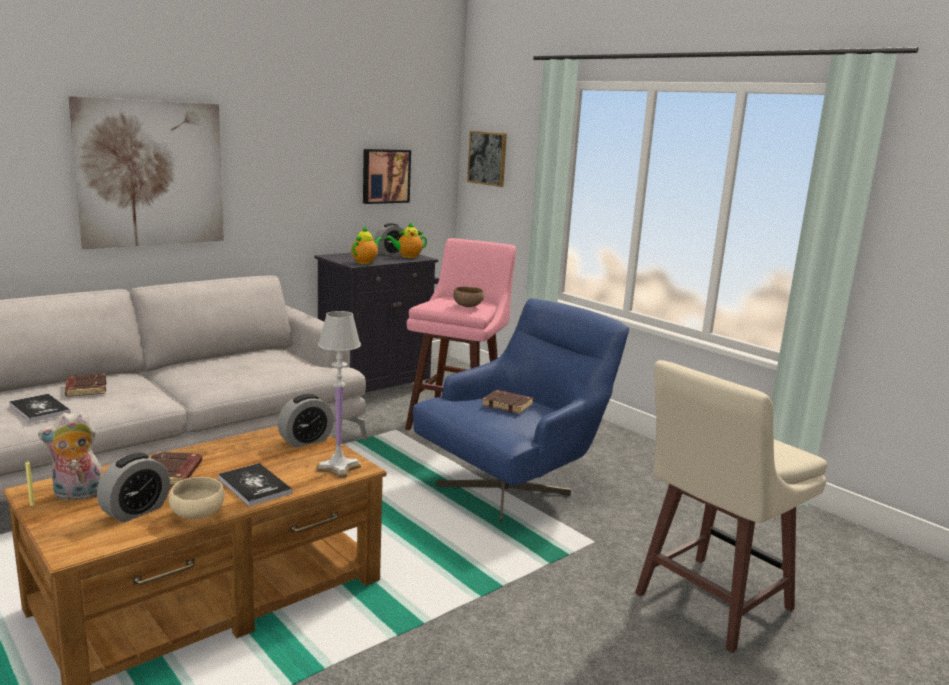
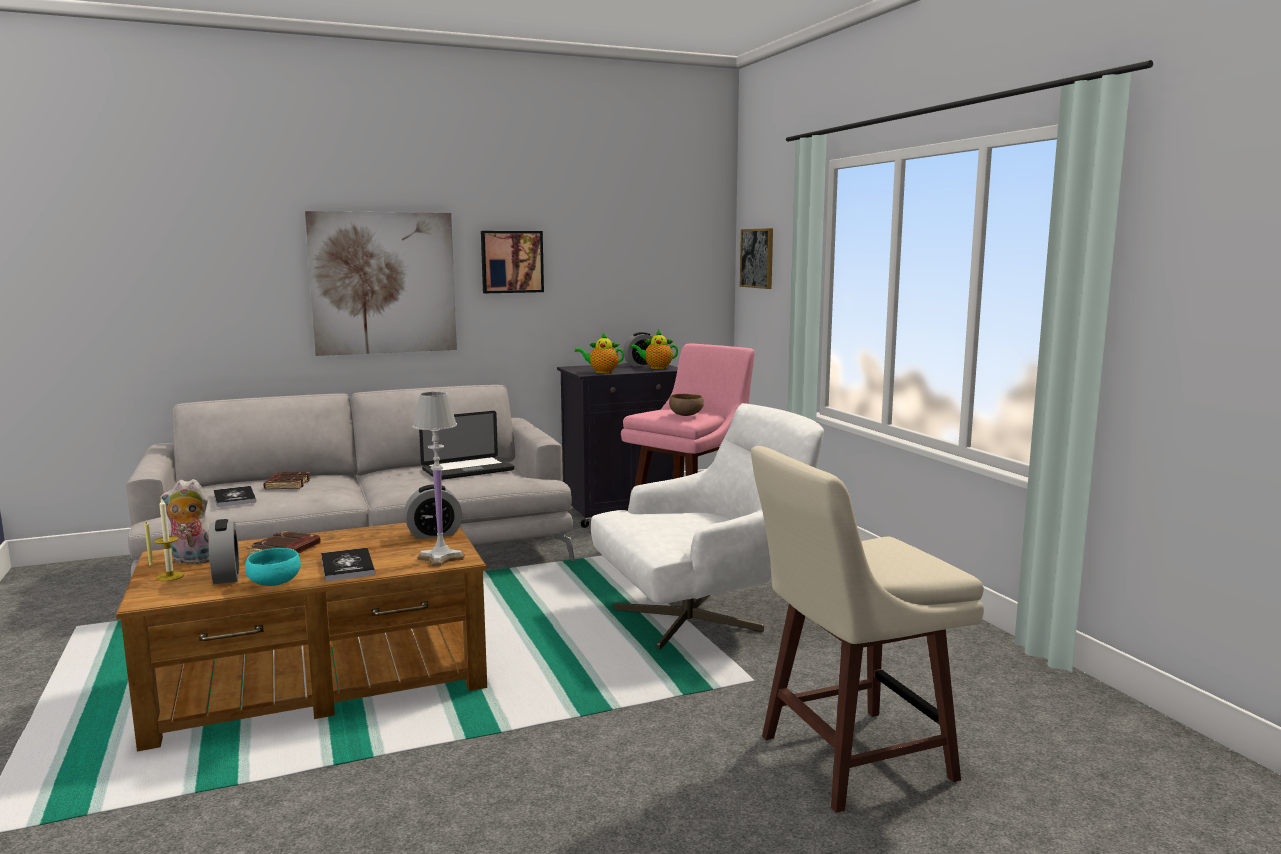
camera: 20 degrees right, 5 degrees down
(71, 518) = (170, 576): none -> candle
(136, 511) = (226, 576): alarm clock -> alarm clock turned 75 degrees counterclockwise
(199, 514) = (275, 583): beige bowl -> turquoise bowl
(261, 362) = (468, 470): none -> laptop
(365, 262) = (601, 372): teapot -> teapot turned 135 degrees counterclockwise
(385, 176) = (641, 282): picture -> picture (511, 261)
(508, 405) = (687, 519): brown book -> none
(515, 485) = (705, 616): blue armchair -> white armchair

